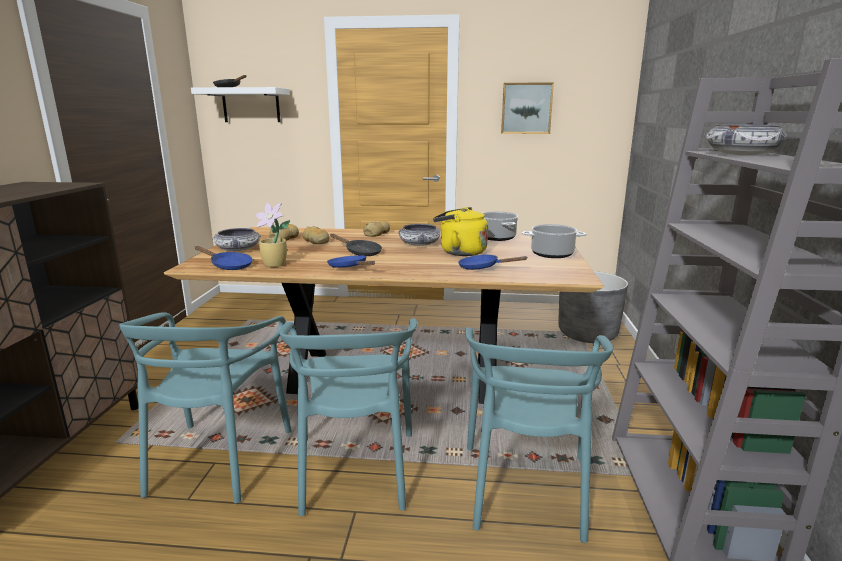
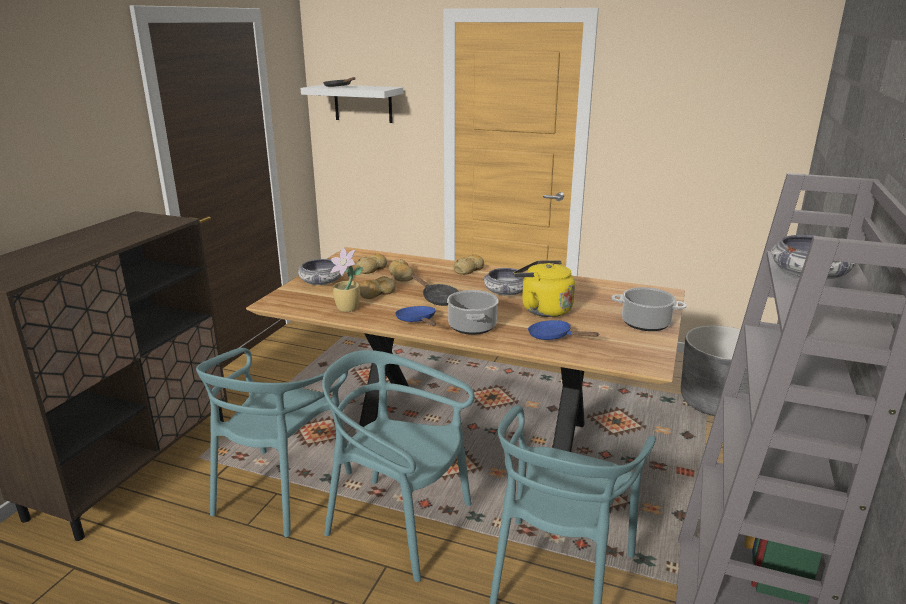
camera: 15 degrees right, 5 degrees up
(228, 266) = (304, 305): blue frying pan -> none
(298, 253) = (376, 293): none -> bread
(355, 469) = (399, 524): turquoise chair -> turquoise chair turned 105 degrees clockwise
(497, 237) = (599, 289): cooking pot -> cooking pot (472, 327)
(526, 108) = (673, 121): picture -> none

